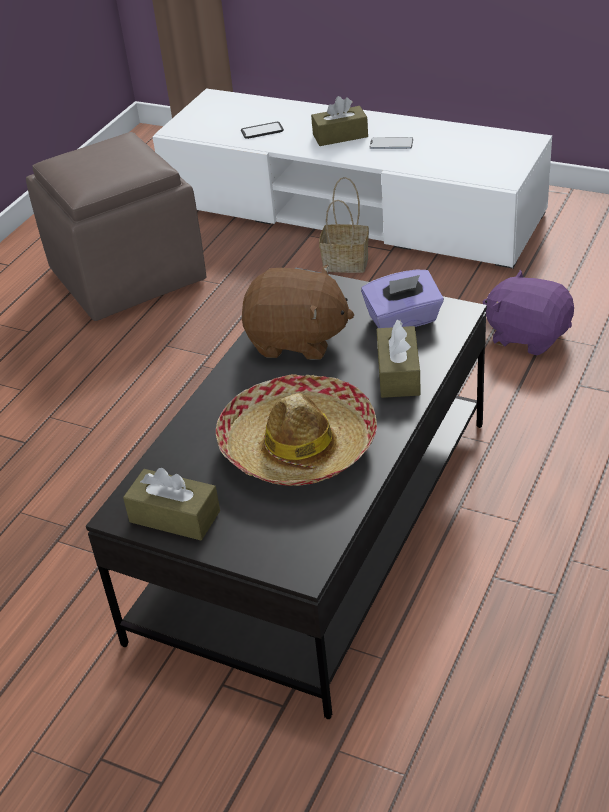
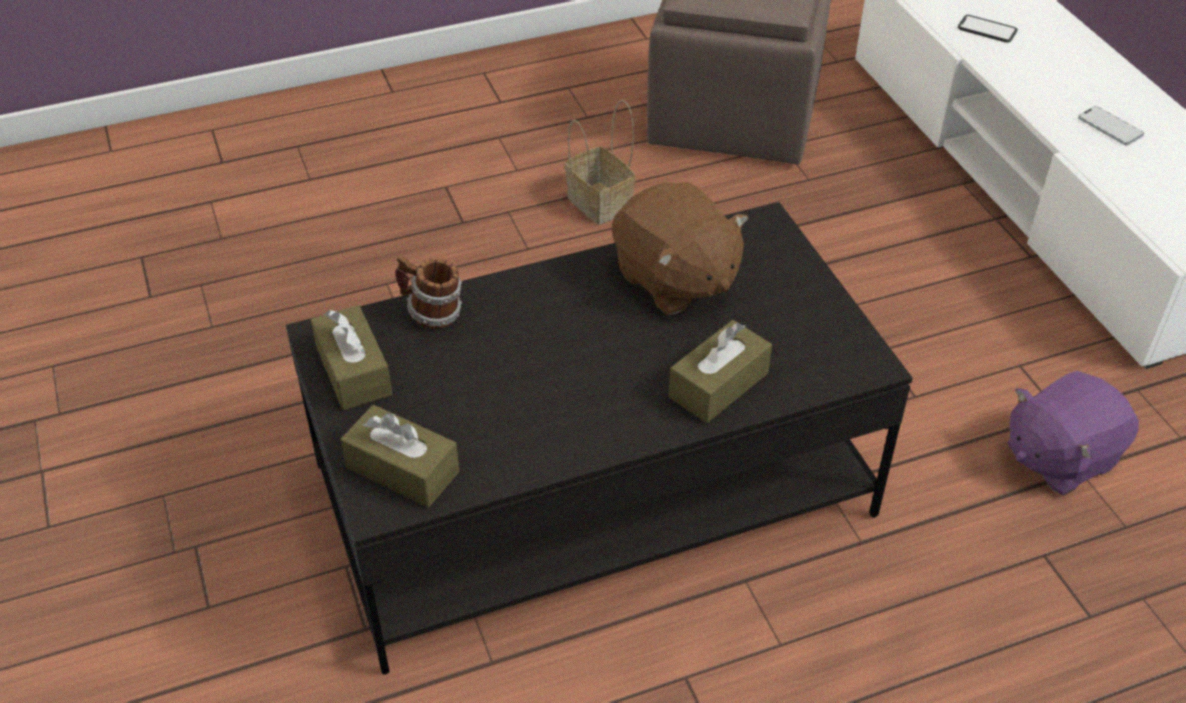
camera: 40 degrees right, 5 degrees up
(177, 453) = (431, 314): none -> mug
(298, 446) = (532, 386): hat -> none
(340, 136) = (1065, 83): brown tissue box -> brown tissue box (402, 469)
(347, 262) = (965, 239): basket -> basket (602, 203)
(403, 320) = (802, 332): purple tissue box -> none
(527, 335) = (1059, 457): purple plush toy -> purple plush toy turned 105 degrees counterclockwise

